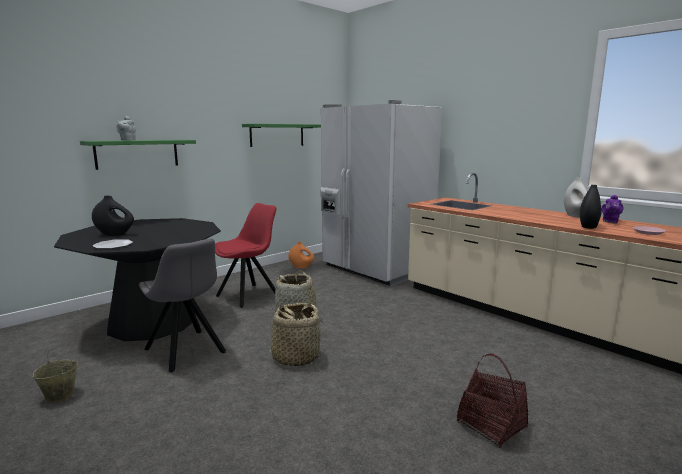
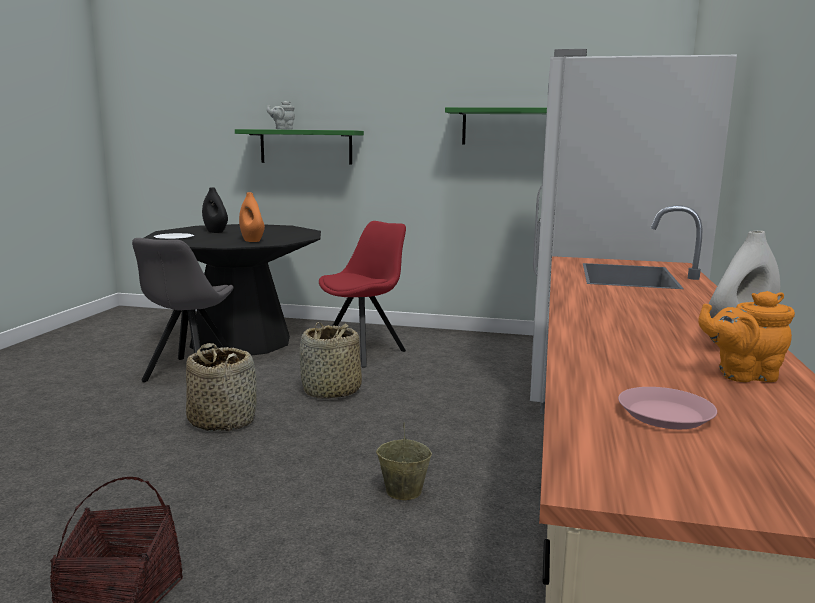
camera: 55 degrees right, 0 degrees up
(59, 395) = (77, 363): beige bucket -> beige bucket (403, 491)
(248, 295) = (363, 352): red chair -> red chair turned 60 degrees counterclockwise
(301, 267) = (505, 347): orange vase -> orange vase (252, 240)
(588, 227) = (601, 358): black vase -> none
(610, 221) = (742, 375): purple teapot -> orange teapot

